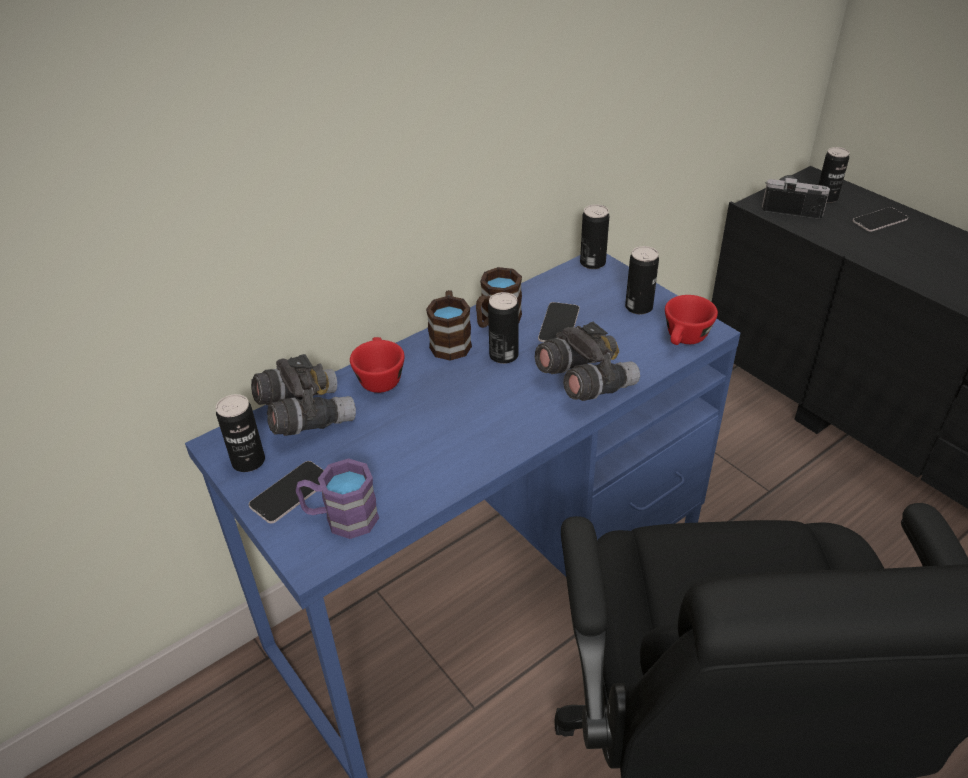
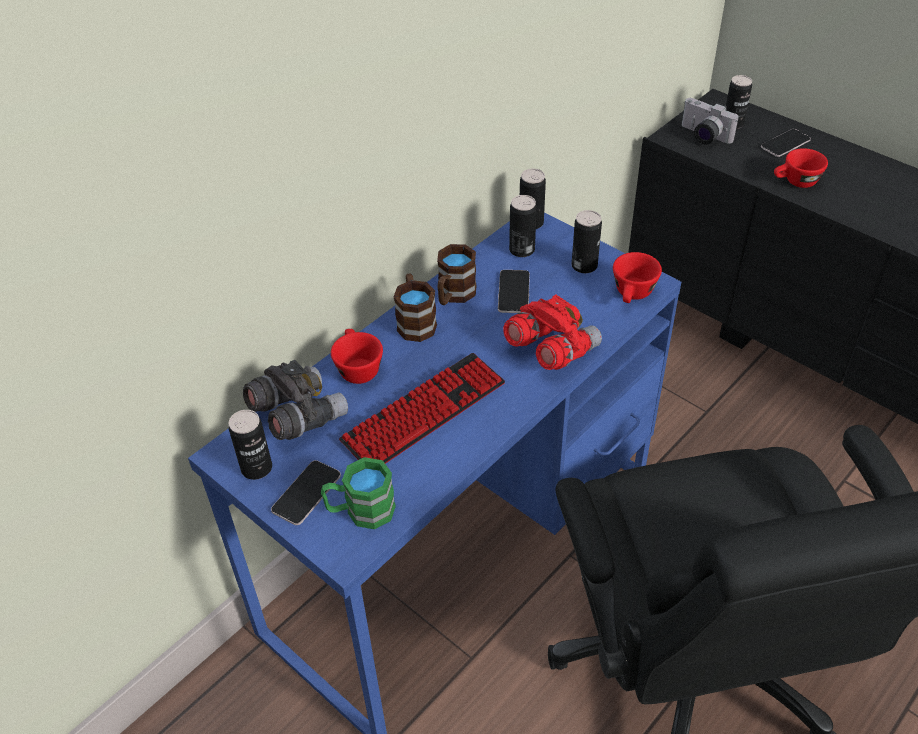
camera: 10 degrees left, 5 degrees up
(341, 518) = (360, 511): purple mug -> green mug
(435, 429) = (424, 413): none -> keyboard
(503, 355) = (469, 330): can -> can (522, 250)
(584, 382) = (550, 349): grey binoculars -> red binoculars
(792, 207) = (703, 136): camera -> camera turned 150 degrees counterclockwise
(885, 256) = (795, 182): none -> red cup

